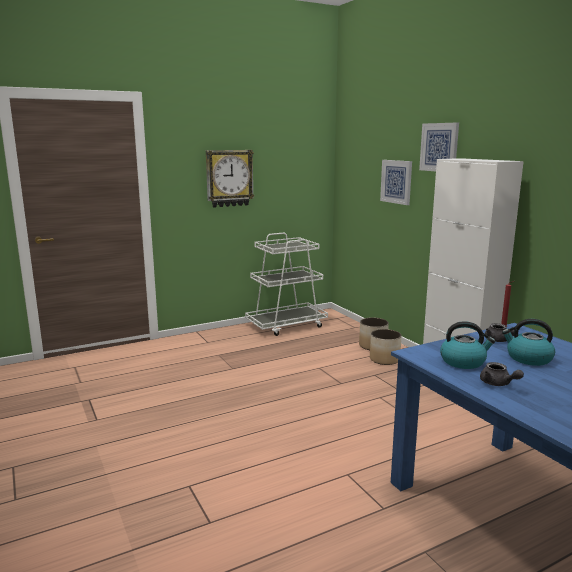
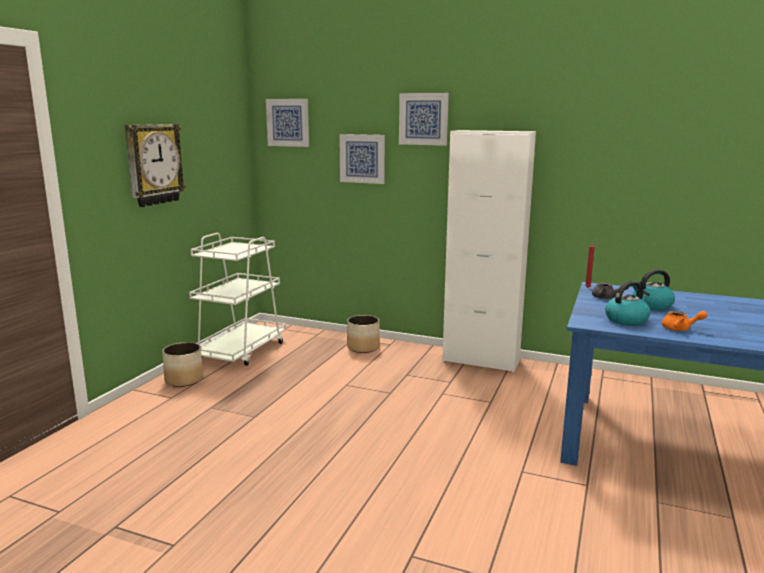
camera: 40 degrees left, 0 degrees up
(354, 149) = (288, 122): none -> picture
(384, 359) = (393, 357): planter -> planter (184, 380)
(498, 384) = (680, 329): grey teapot -> orange teapot

